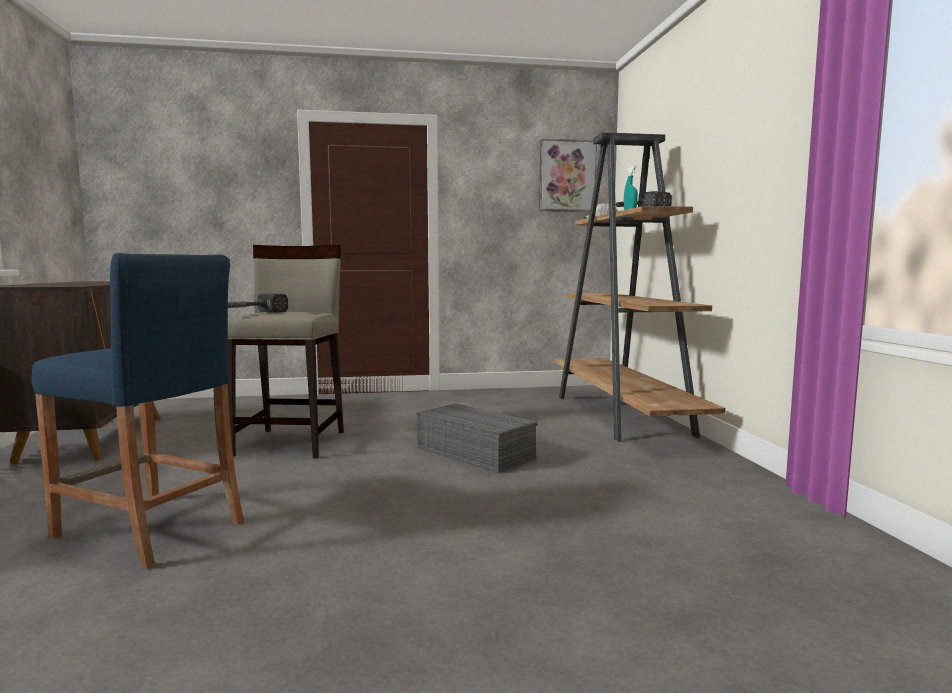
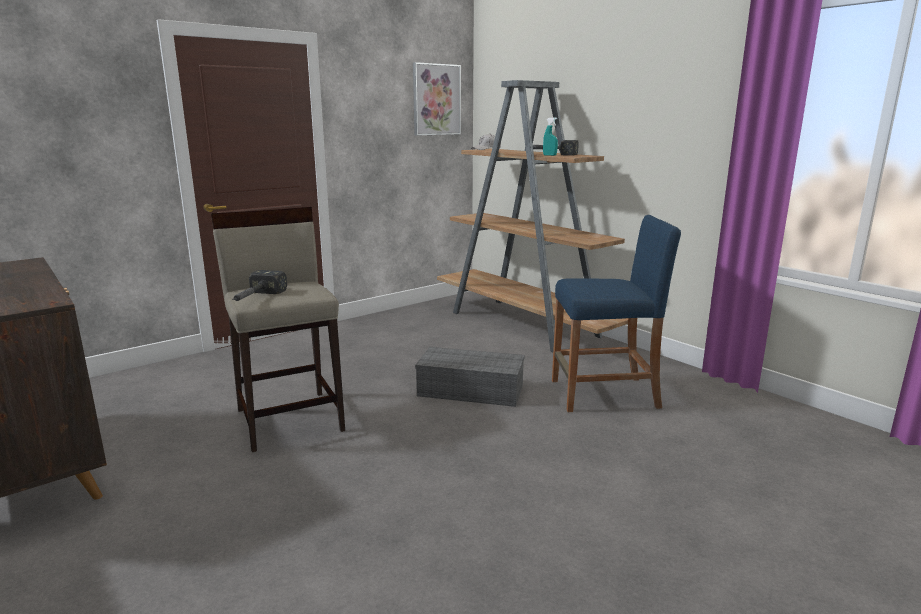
camera: 30 degrees left, 10 degrees up
(149, 529) = (317, 555): blue stool -> blue stool (604, 394)

